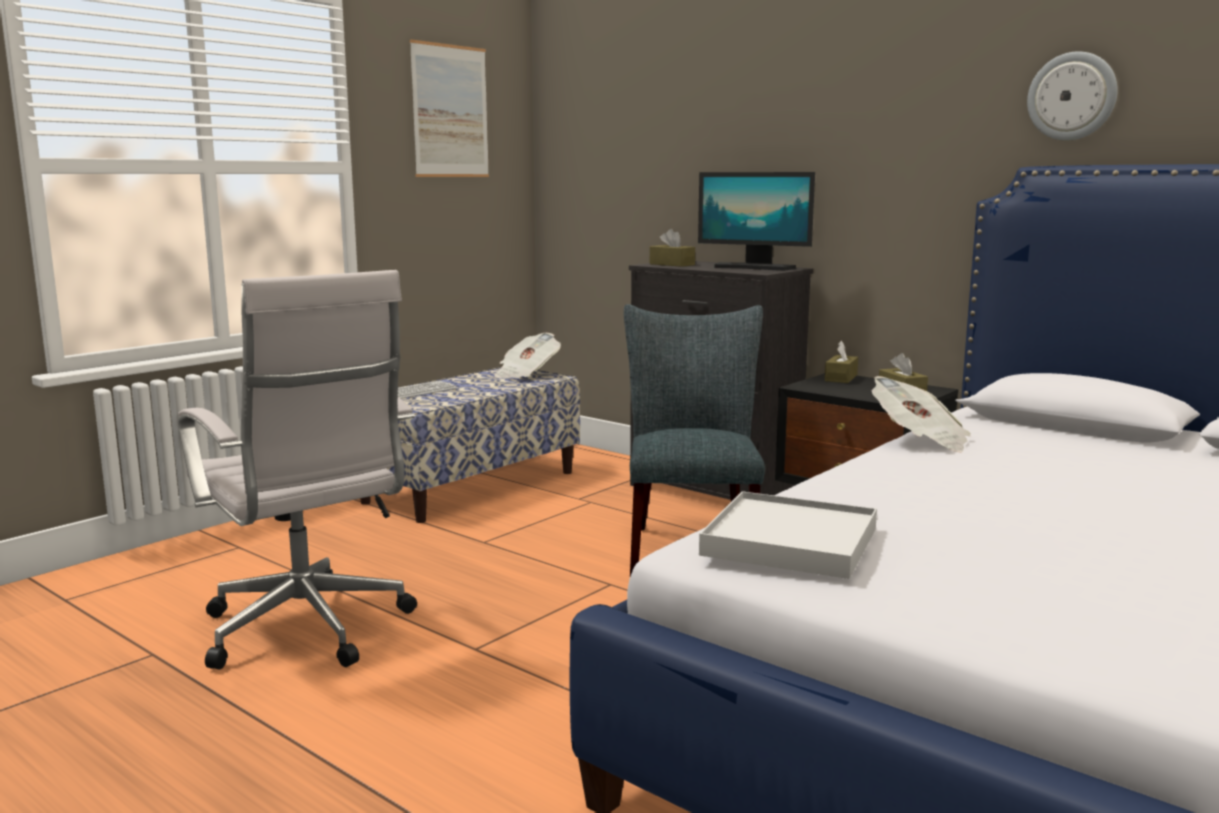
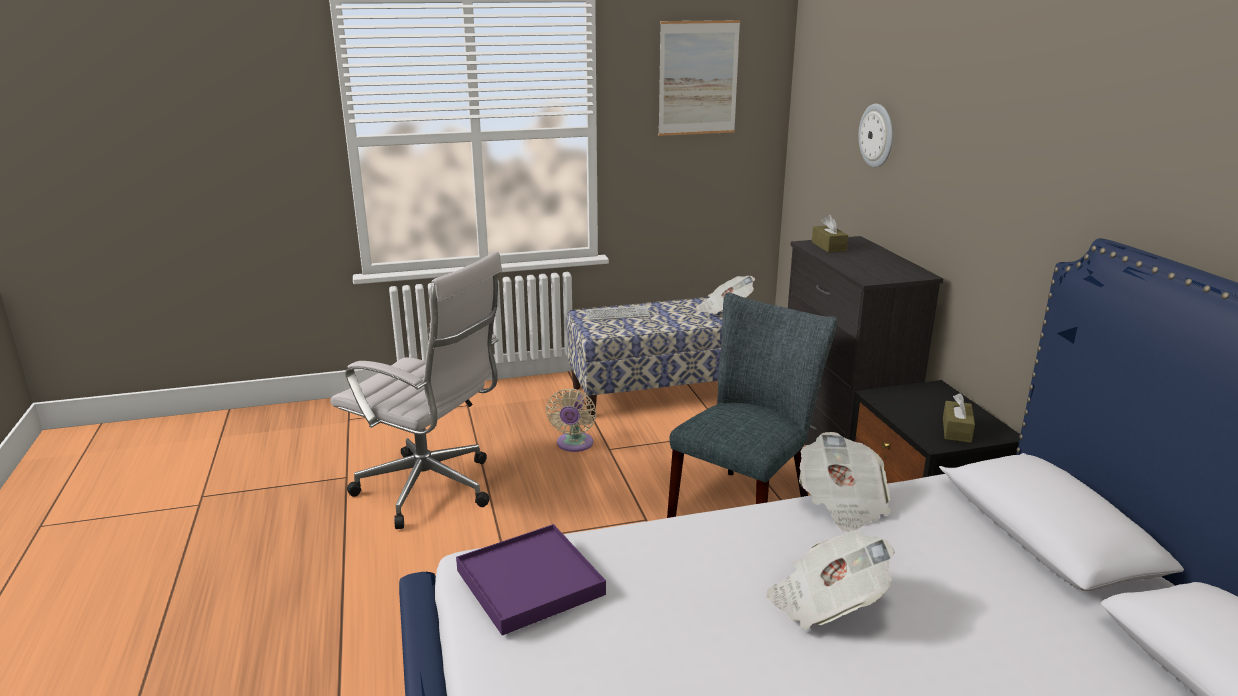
camera: 35 degrees right, 10 degrees up
(309, 631) = (432, 490): white office chair -> white office chair turned 60 degrees counterclockwise
(436, 548) = (574, 445): none -> beige fan
(753, 267) = (887, 267): monitor -> none
(791, 542) = (530, 582): white tray -> purple tray
(841, 378) = (935, 392): brown tissue box -> none
(1038, 489) = (826, 603): none -> newspaper
(1072, 96) = (1173, 169): wall clock -> wall clock (877, 135)

